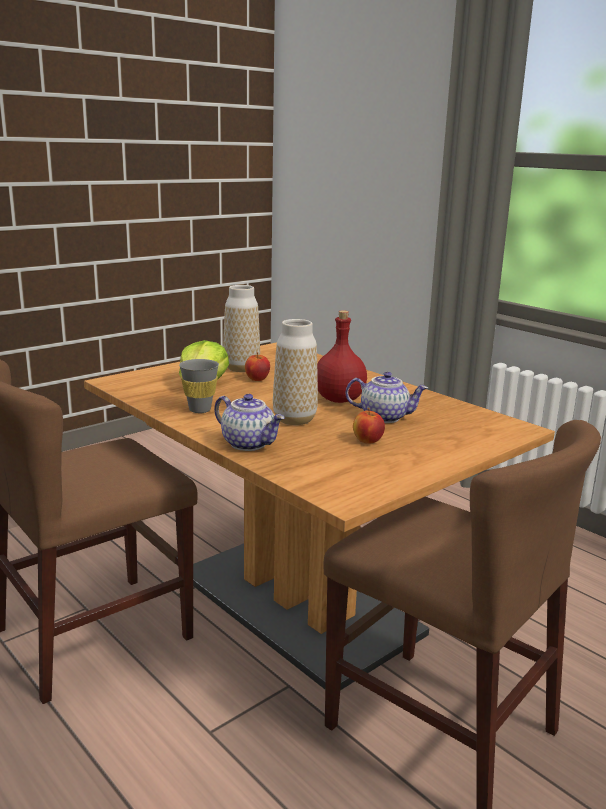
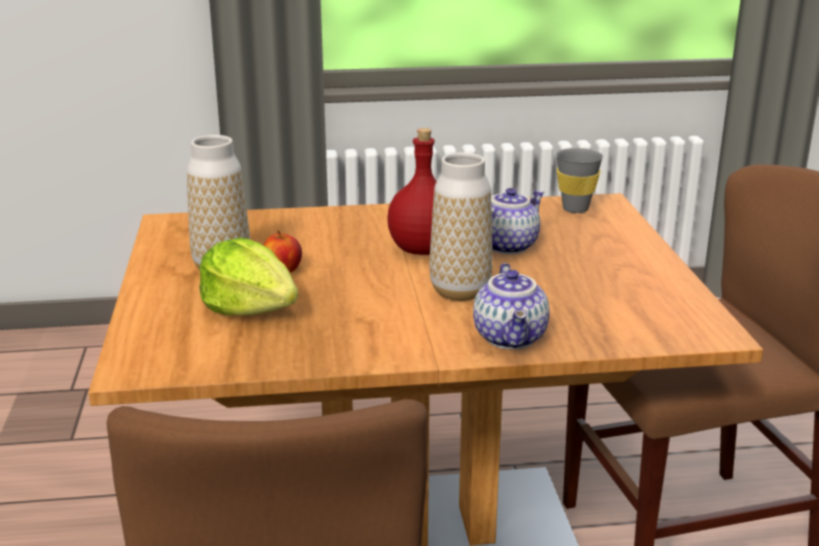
camera: 55 degrees left, 5 degrees up
(200, 410) = (353, 336): grey cup -> grey cup (575, 209)
(249, 444) = (512, 338): teapot -> teapot turned 105 degrees clockwise
(367, 441) = (568, 275): apple -> none

